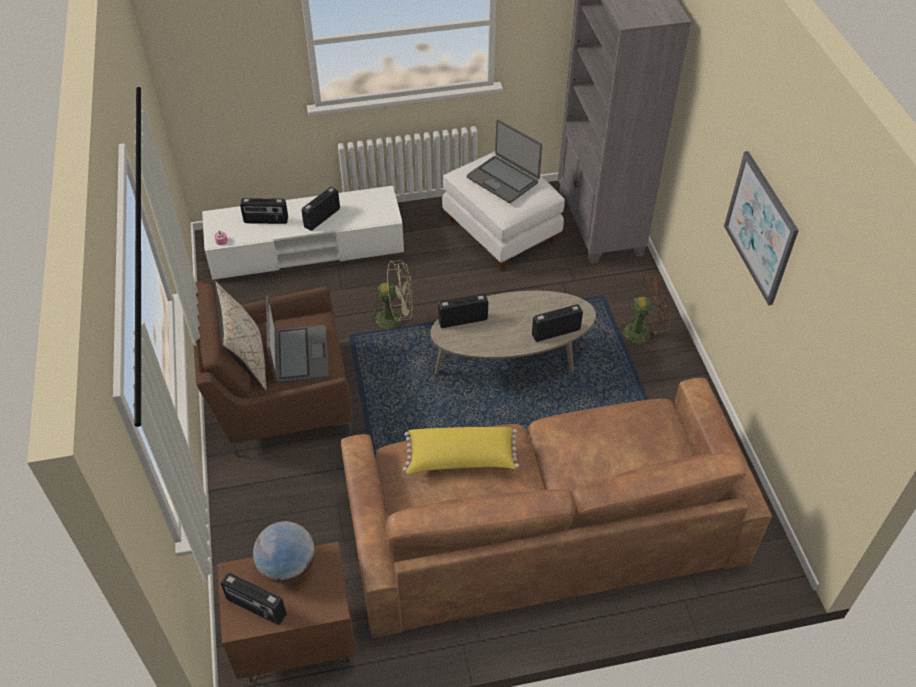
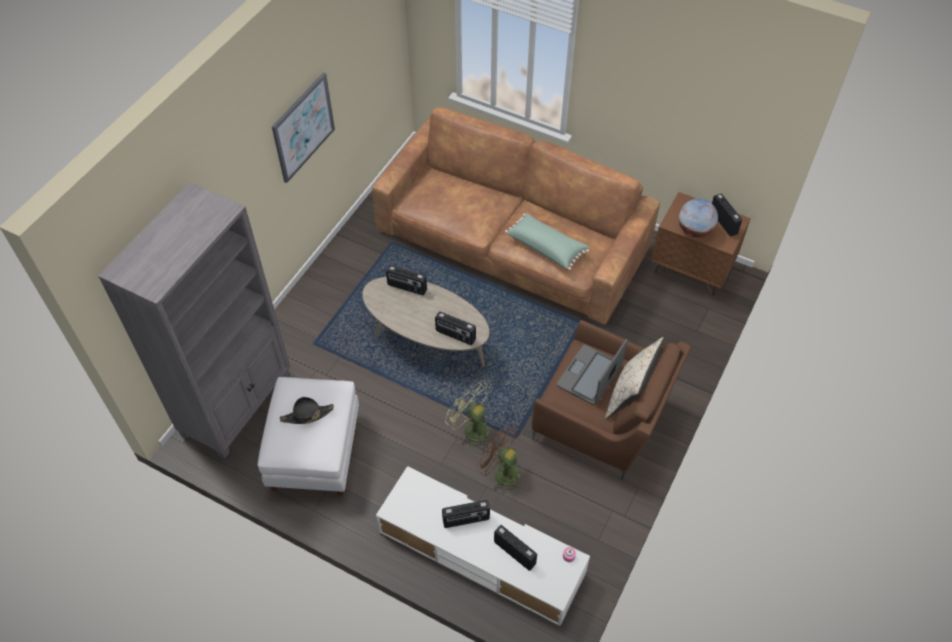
camera: 140 degrees left, 5 degrees up
(461, 459) = (546, 246): yellow pillow -> green pillow
(503, 179) = (307, 415): laptop -> black hat
(643, 332) = (323, 302): brown fan -> brown fan (501, 472)

